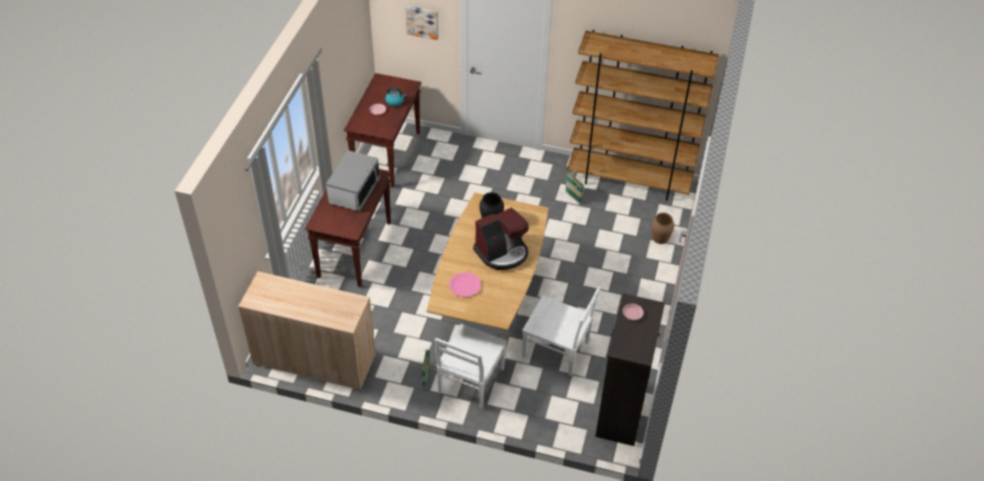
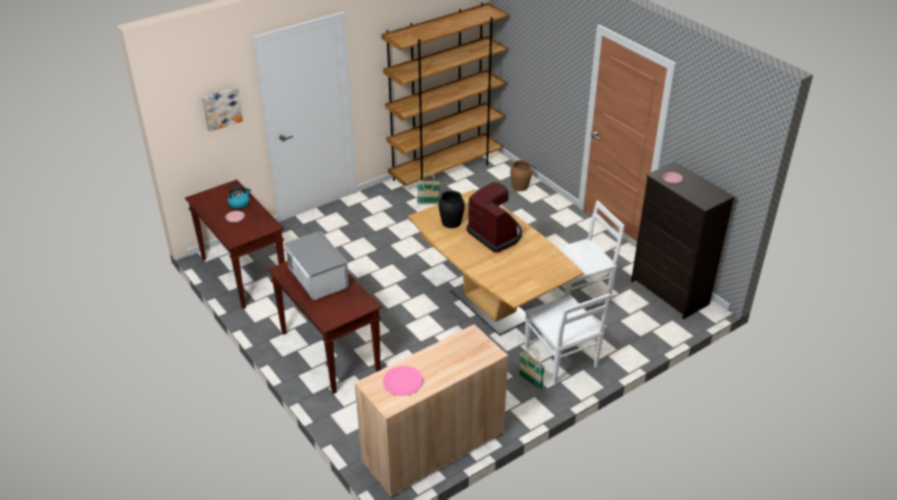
camera: 50 degrees left, 10 degrees down
(464, 285) = (509, 271): pink plate -> pink plate (402, 382)
(502, 252) = (495, 234): coffee machine -> coffee machine turned 45 degrees counterclockwise

